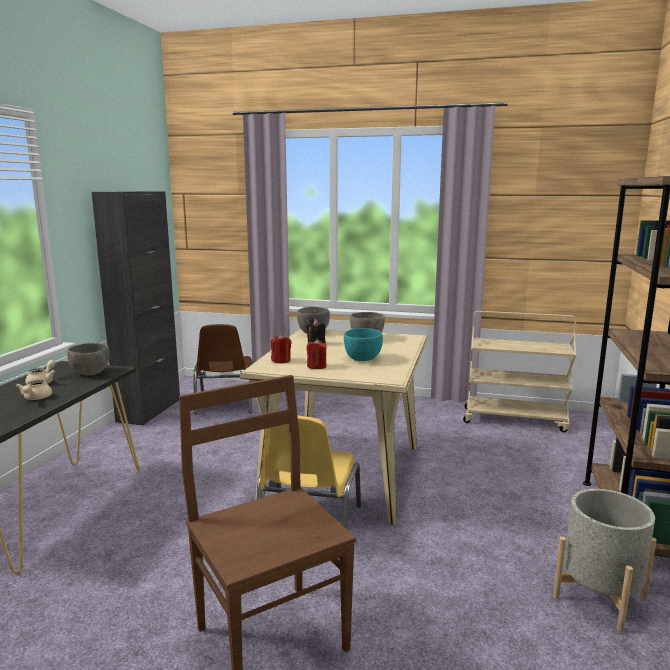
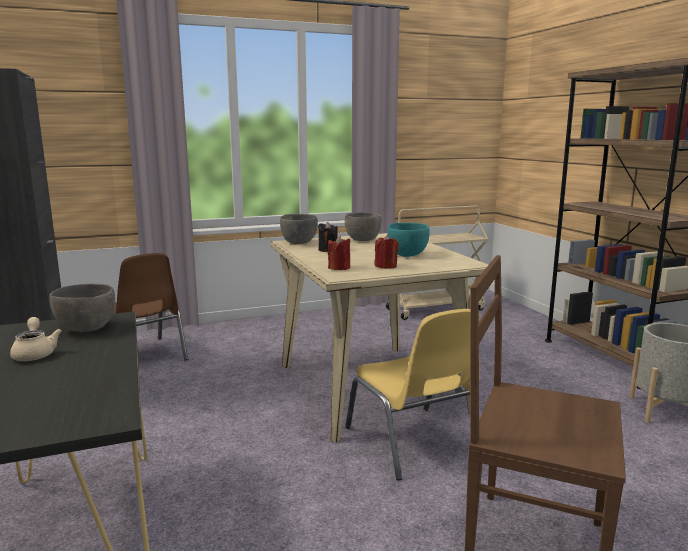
camera: 35 degrees left, 0 degrees up
(35, 398) = (76, 372): beige teapot -> none

